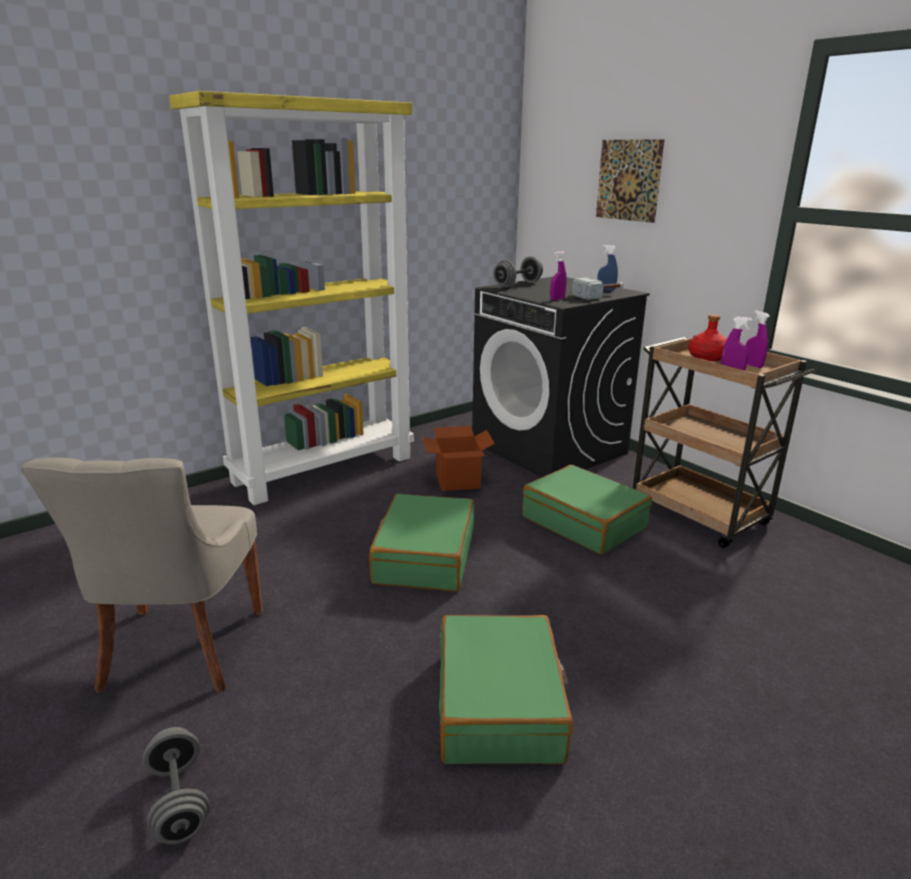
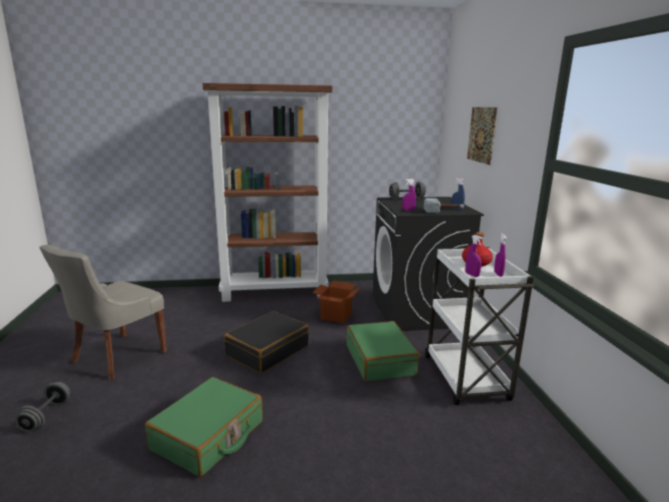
camera: 30 degrees right, 5 degrees down
(324, 469) = (275, 292): yellow bookcase -> brown bookcase
(424, 556) = (267, 350): green suitcase -> black suitcase
(699, 514) = (466, 379): brown cart -> white cart

